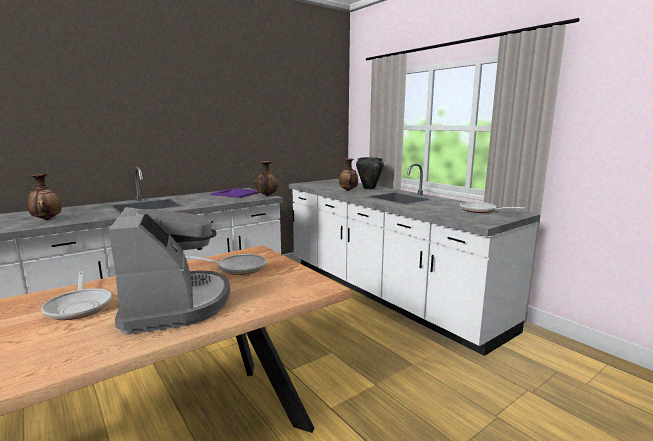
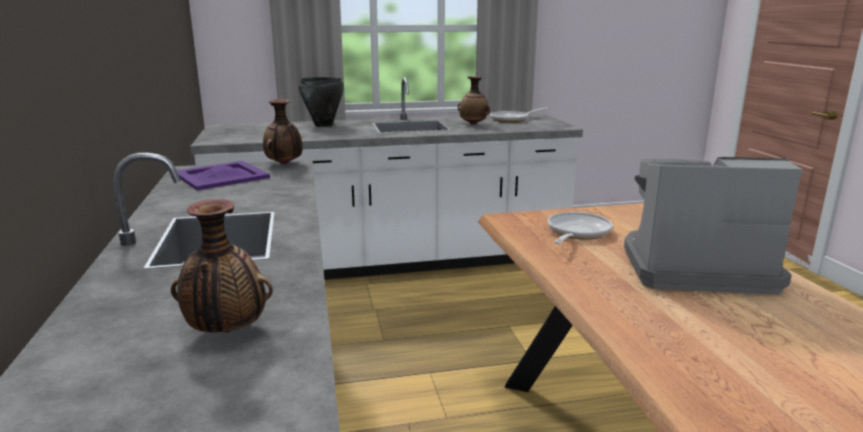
camera: 65 degrees left, 5 degrees up
(80, 306) = (696, 321): frying pan -> none
(348, 190) = (324, 133): vase -> vase (473, 124)

